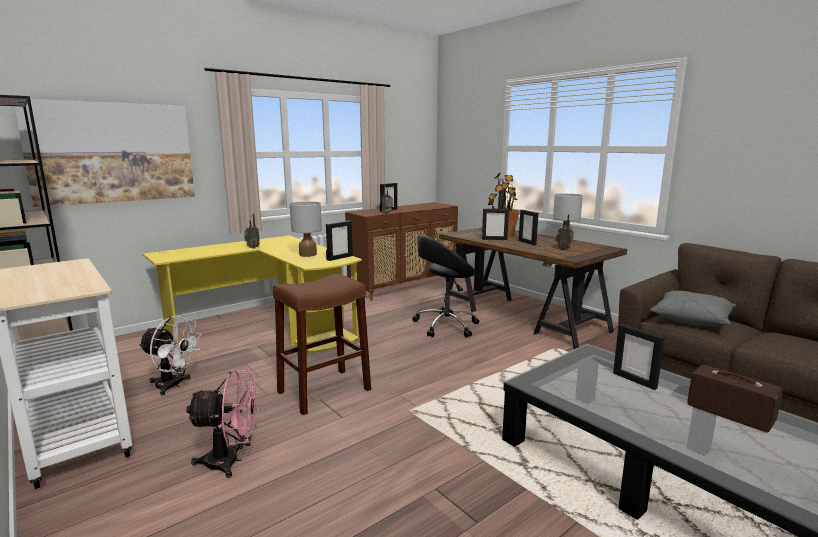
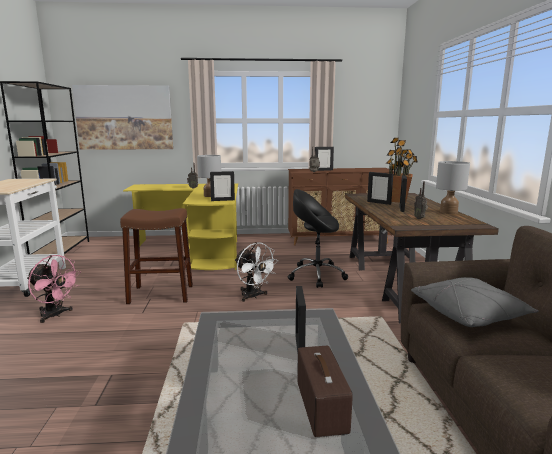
camera: 35 degrees right, 0 degrees up
(173, 386) = (100, 268): white fan -> white fan (253, 296)

